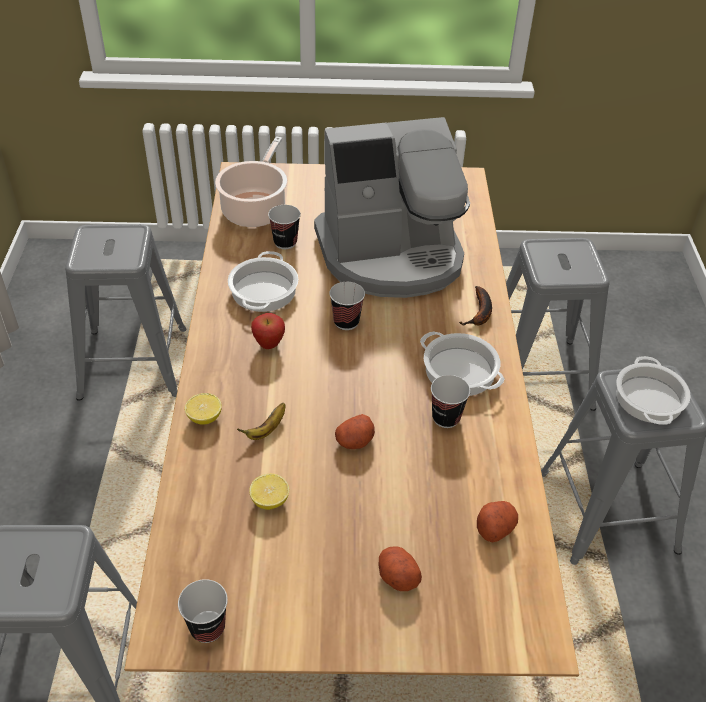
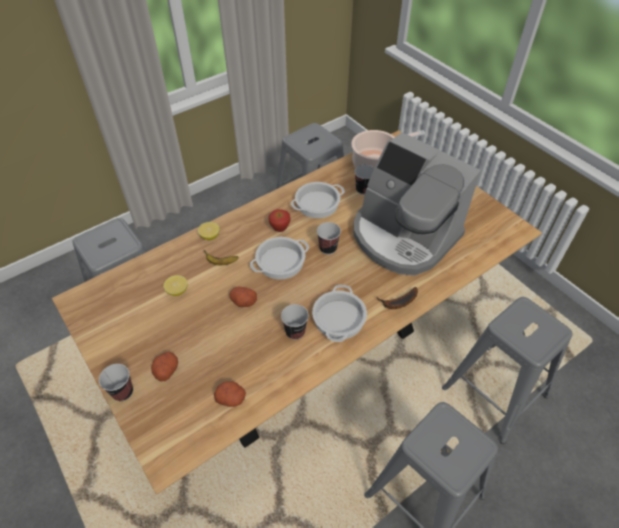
camera: 55 degrees right, 5 degrees up
(207, 627) = (88, 312): cup -> cup (122, 392)
(648, 398) = (447, 443): cooking pot -> cooking pot (280, 261)

